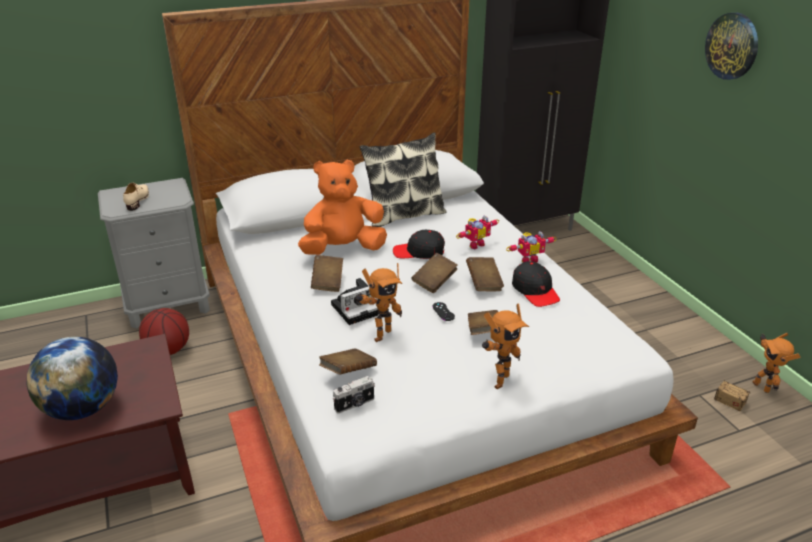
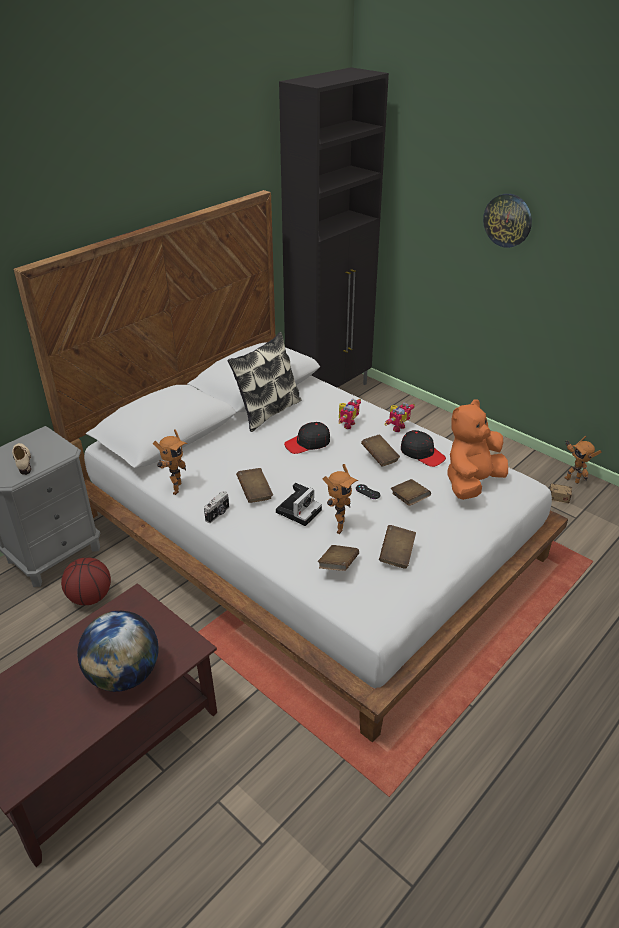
camera: 25 degrees left, 5 degrees up
(343, 249) = (241, 458): orange plush toy -> orange plush toy (472, 483)
(355, 404) = (363, 590): camera -> camera (218, 514)
(434, 282) = (342, 467): brown book -> brown book (396, 554)
(498, 380) = (448, 536): toy robot -> toy robot (174, 488)

